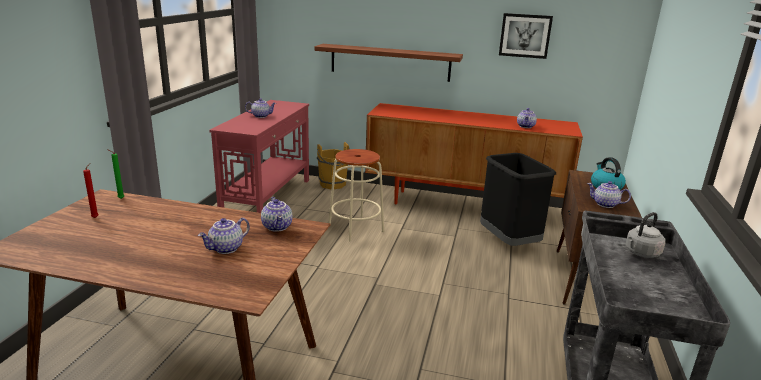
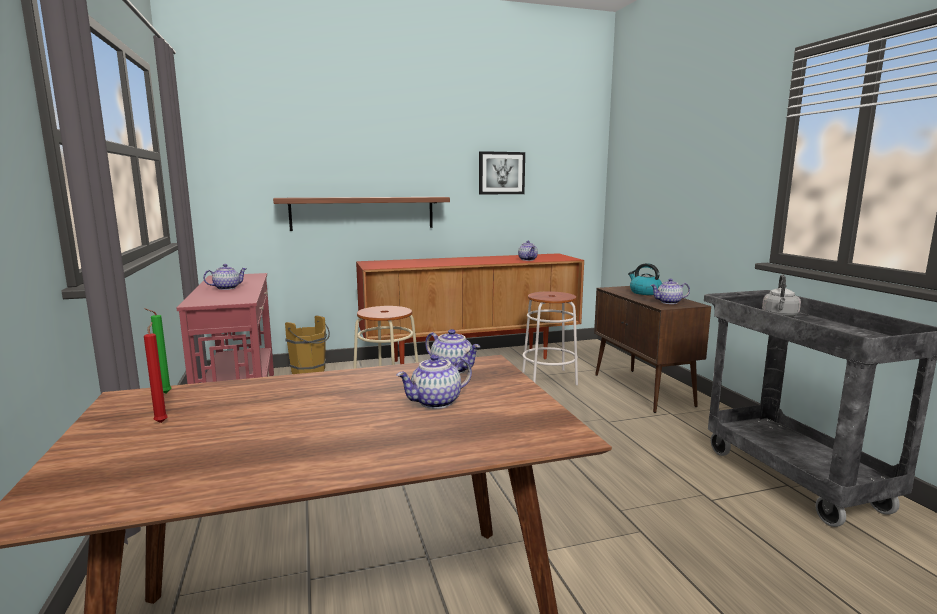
camera: 30 degrees left, 10 degrees down
(226, 249) = (436, 403): teapot -> teapot turned 45 degrees clockwise
(509, 242) = (549, 378): black trash can -> white stool

